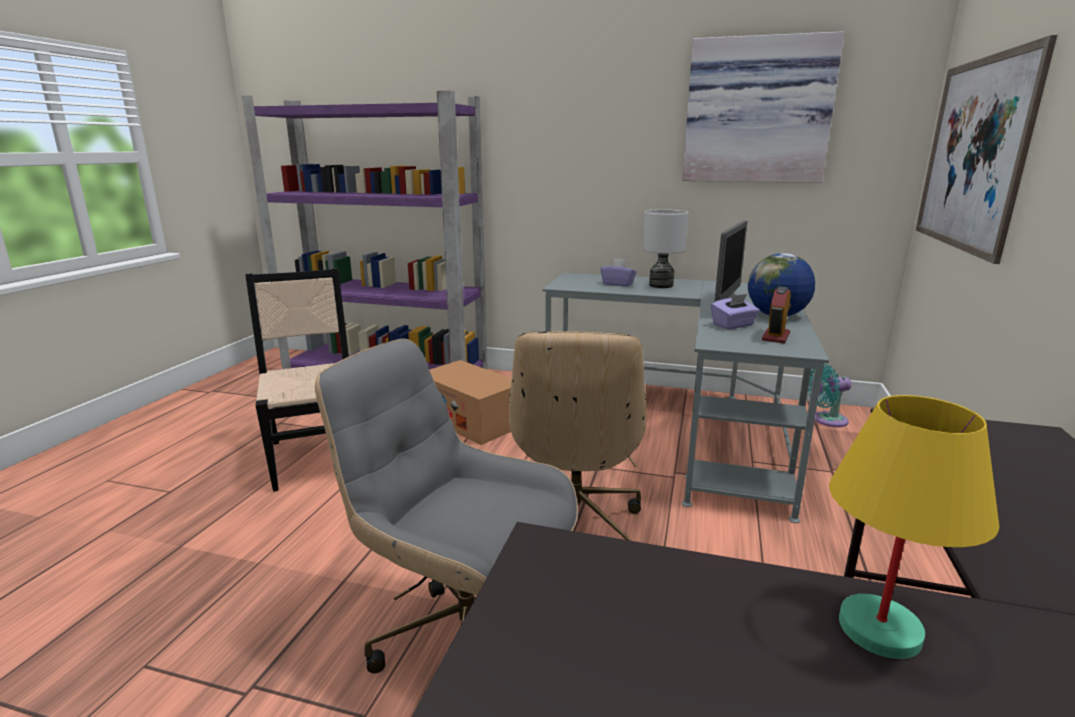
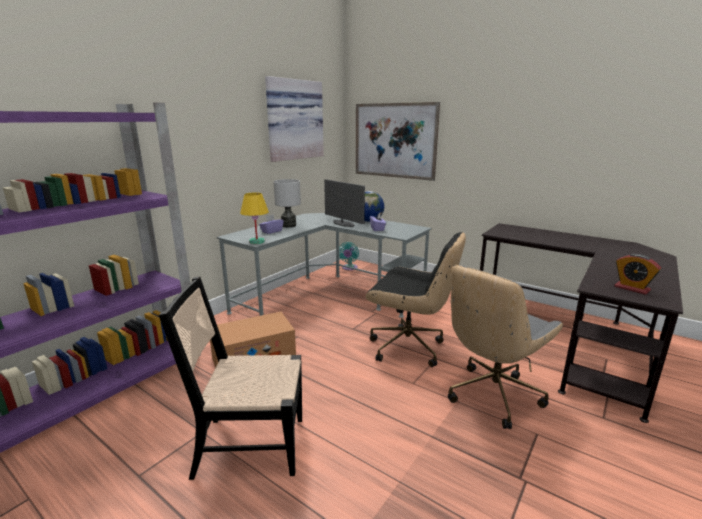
camera: 70 degrees left, 0 degrees up
(775, 336) = (399, 227): alarm clock -> alarm clock (632, 288)
(879, 628) = (613, 262): yellow table lamp -> yellow table lamp (256, 241)

